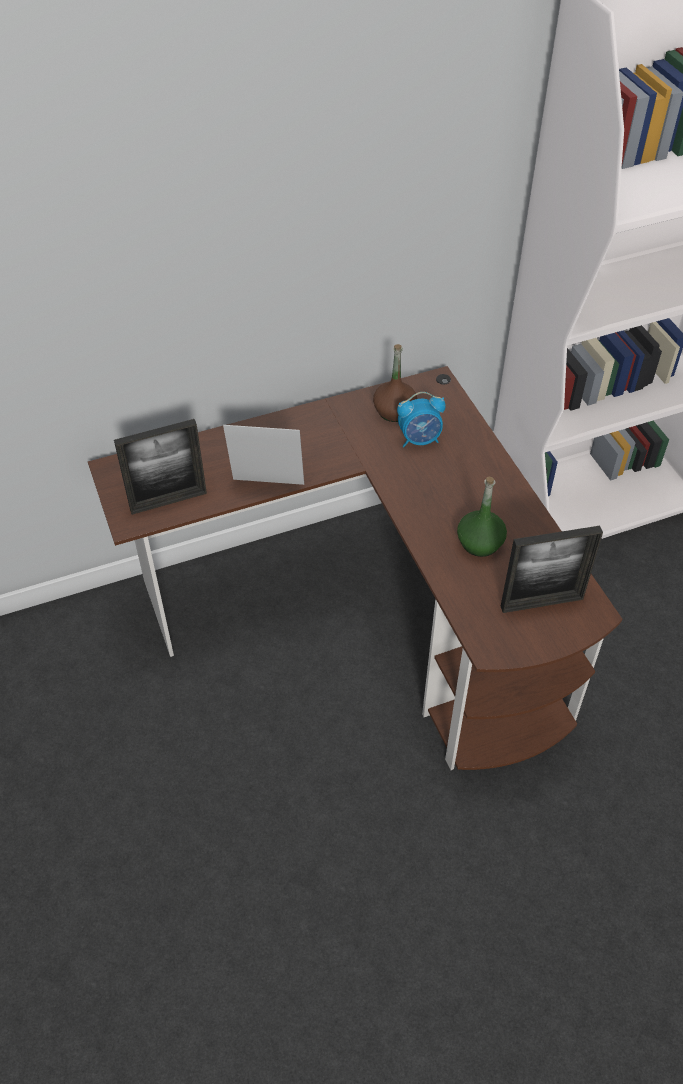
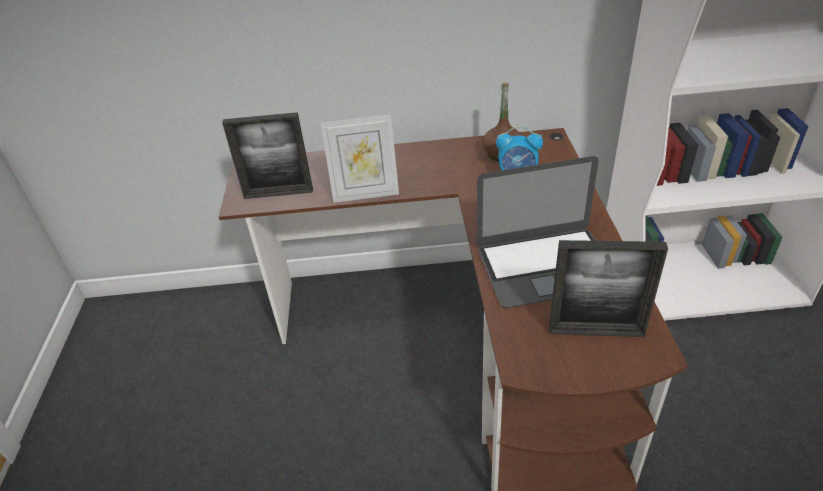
camera: 20 degrees right, 10 degrees down
(267, 487) = (365, 194): picture frame -> picture frame turned 150 degrees clockwise
(480, 542) = (546, 266): green bottle -> laptop

